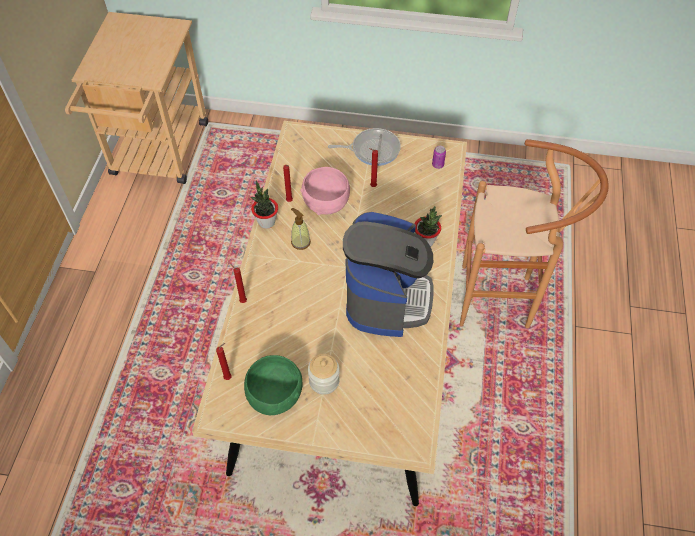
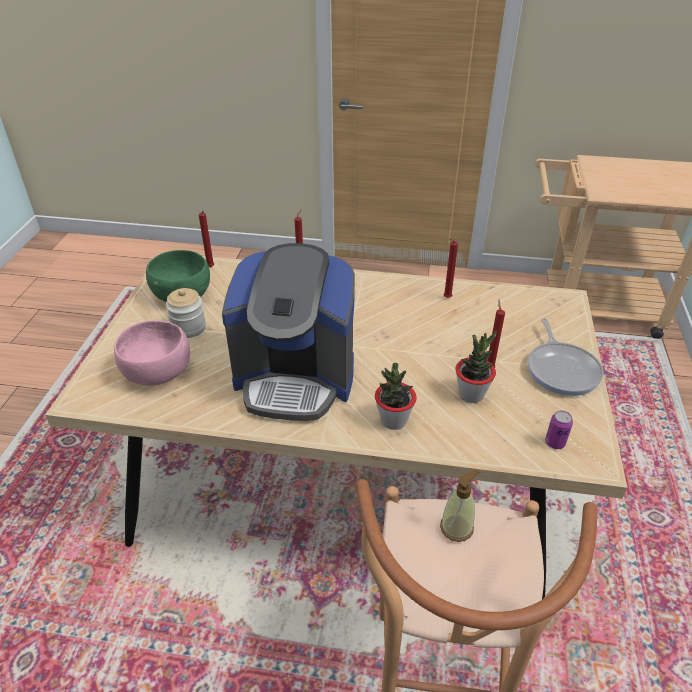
camera: 90 degrees right, 15 degrees down
(266, 222) = (411, 282): potted plant -> potted plant (471, 394)
(300, 242) = (383, 307): soap dispenser -> soap dispenser (456, 527)
(326, 202) = (450, 326): pink bowl -> pink bowl (158, 372)

